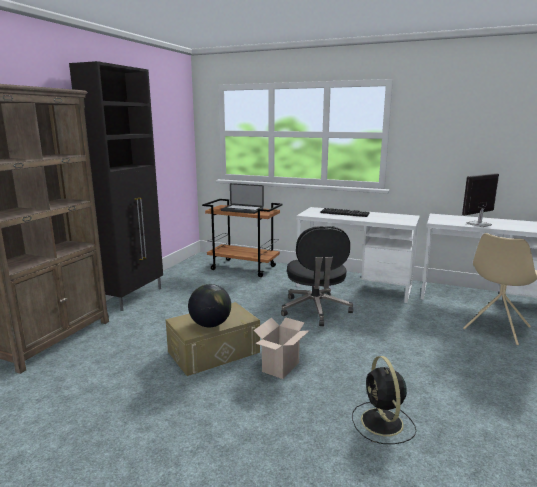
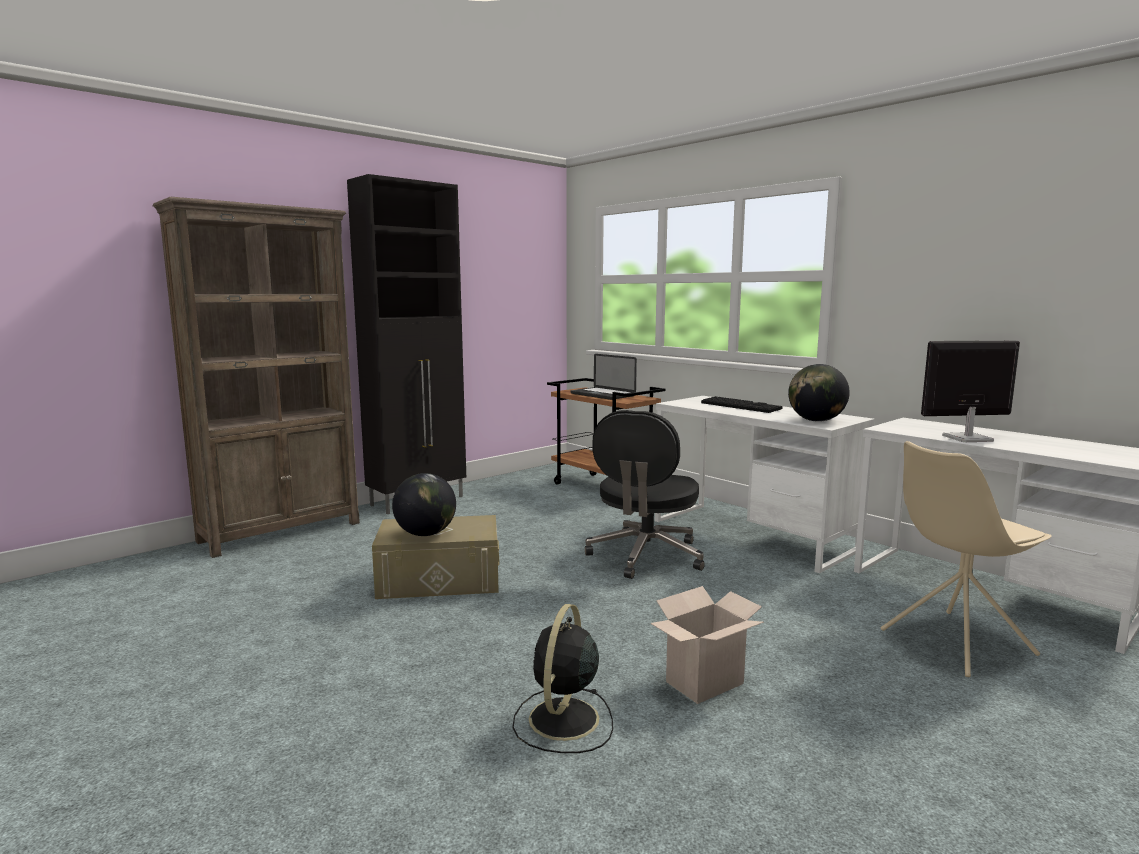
camera: 25 degrees right, 5 degrees down
(281, 368) = (503, 617): cardboard box -> cardboard box (704, 684)
(398, 220) = (816, 421): none -> globe

